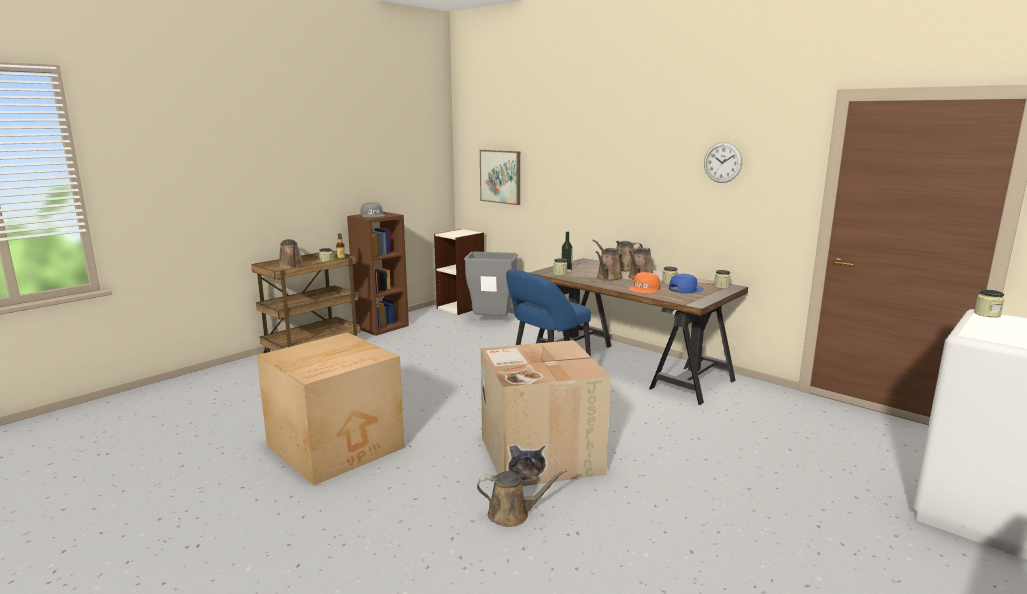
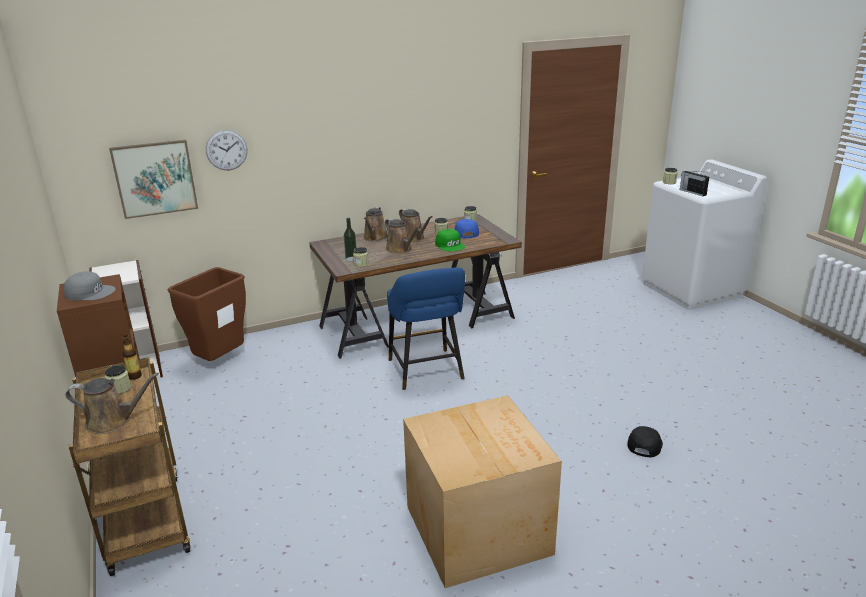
camera: 65 degrees left, 10 degrees up
(492, 322) = (221, 360): grey trash can -> brown trash can
(513, 514) = (644, 444): brown watering can -> black cap
(538, 454) = (555, 409): cardboard box -> none
(645, 289) = (450, 245): orange cap -> green cap
(722, 162) = (443, 113): wall clock -> wall clock (226, 150)
(973, 327) = (692, 192): none -> radio

